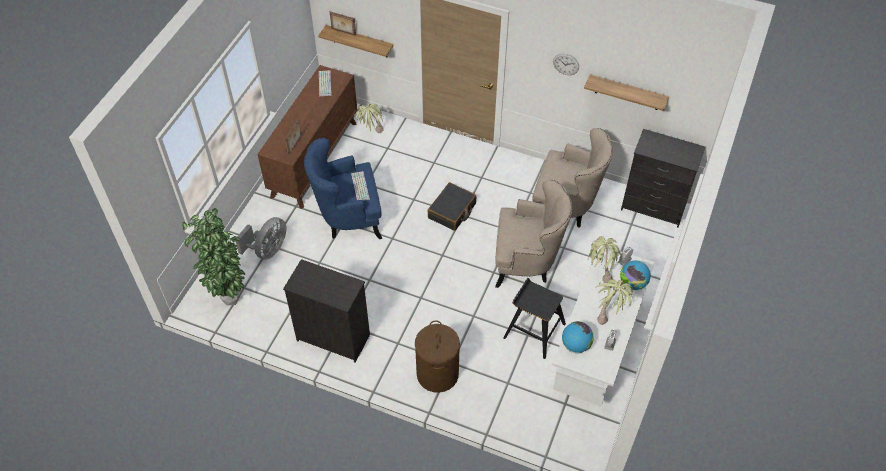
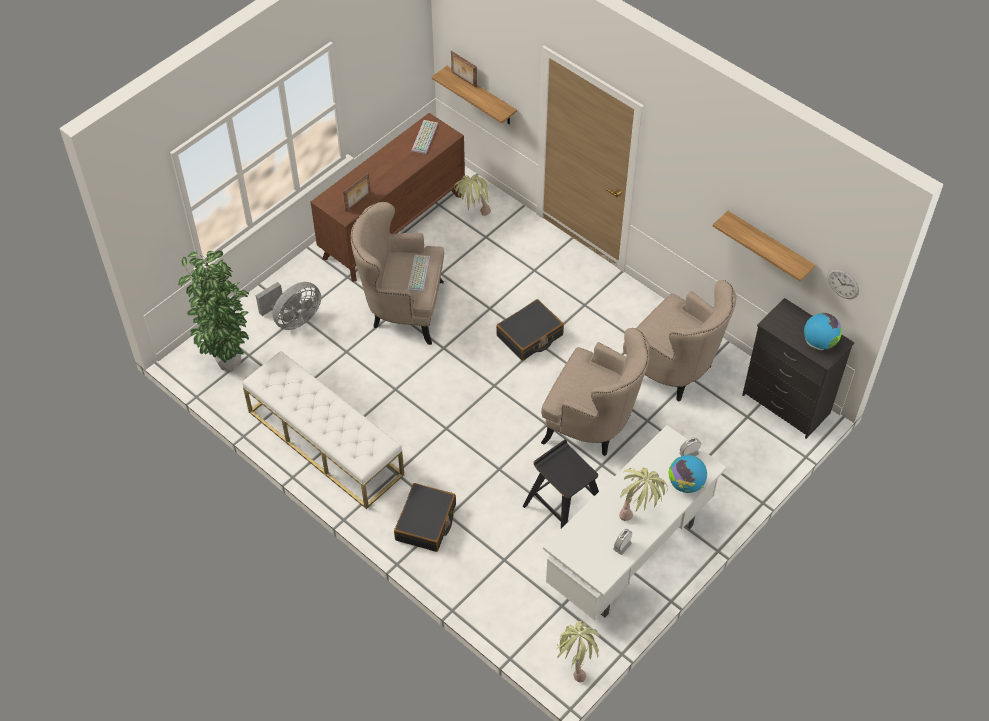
camera: 20 degrees right, 0 degrees up
(333, 337) = (325, 443): black dresser -> white bench
(348, 218) = (402, 309): blue armchair -> beige armchair
(437, 374) = (426, 523): brown laundry basket -> black suitcase
(566, 64) = (702, 190): wall clock -> wall clock (843, 283)
(575, 345) = (580, 534): globe -> globe (819, 342)
(599, 273) = (651, 459): potted plant -> potted plant (576, 664)

